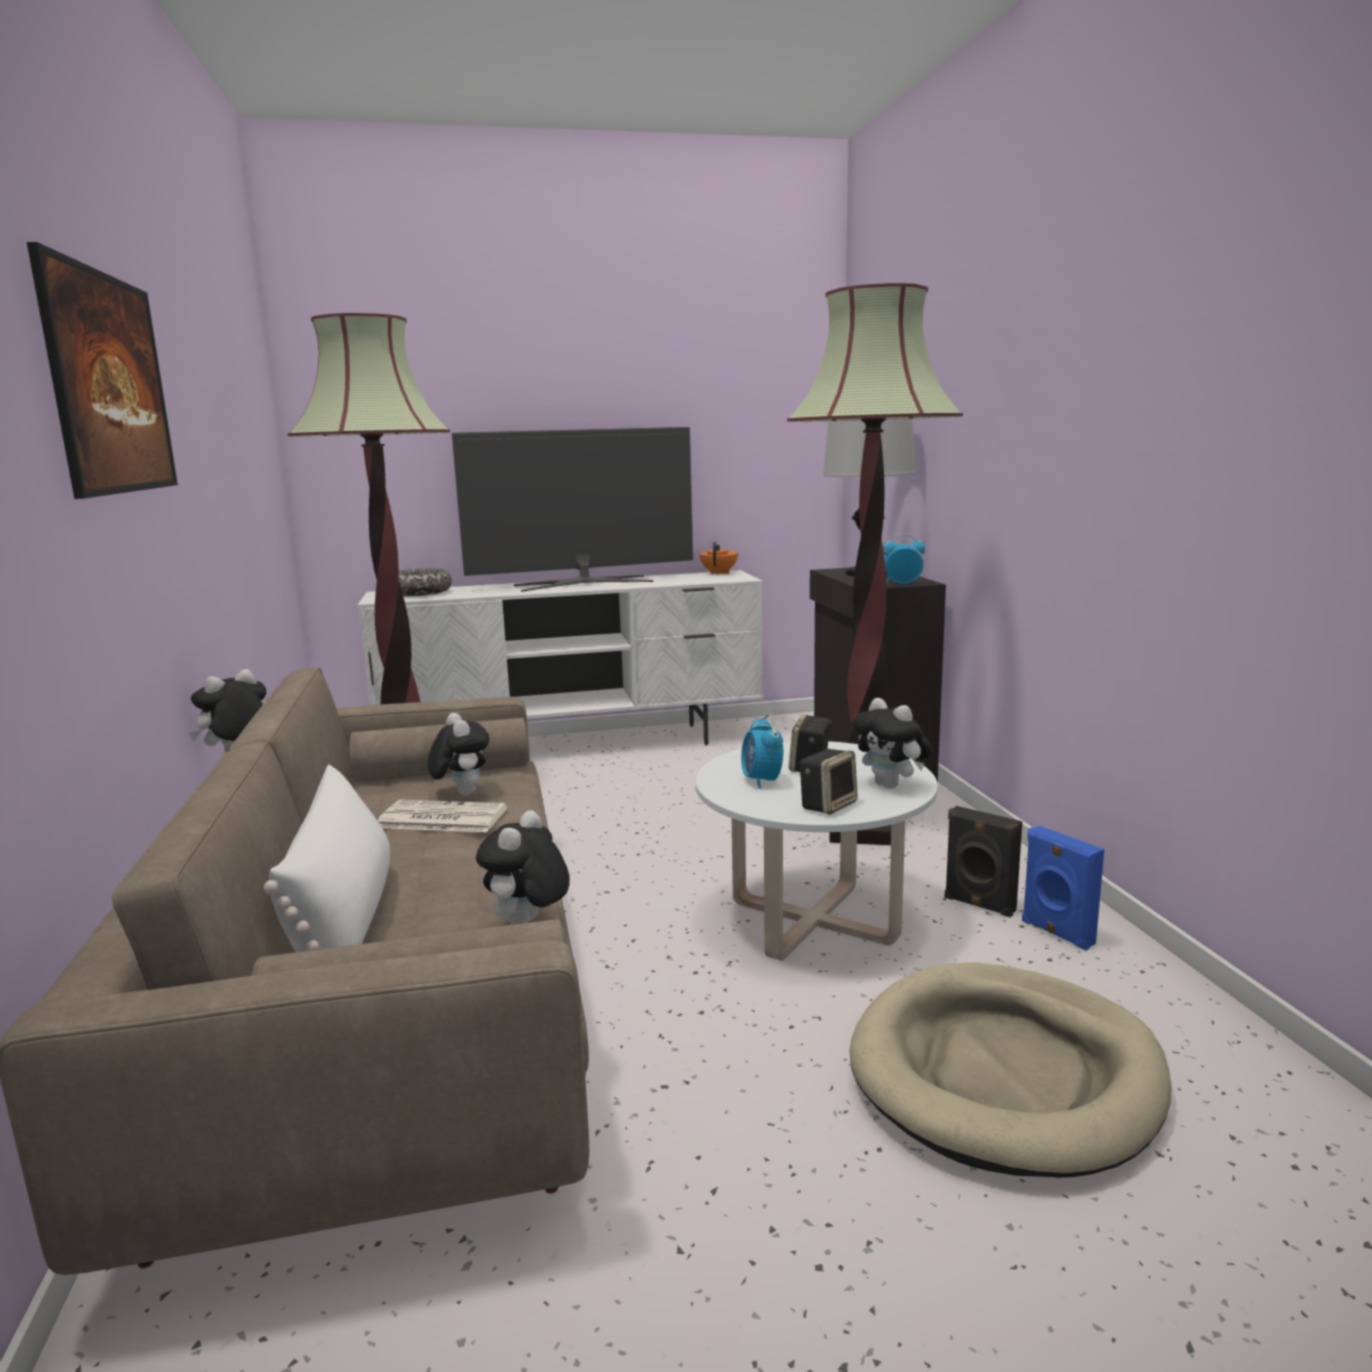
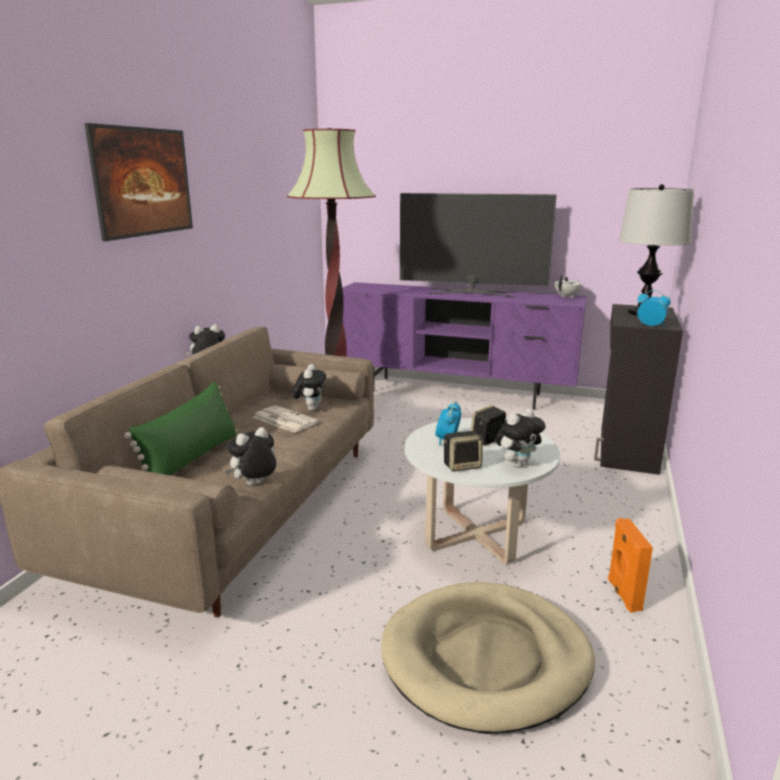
camera: 30 degrees right, 5 degrees up
(345, 918) = (192, 458): white pillow -> green pillow
(418, 593) = (375, 287): bowl -> none
(576, 746) = (456, 393): white tv stand -> purple tv stand
(719, 573) = (567, 296): orange teapot -> white teapot
(864, 830) = (572, 490): floor lamp -> none
(891, 786) = (517, 464): plush toy -> plush toy turned 120 degrees counterclockwise
(979, 905) = (591, 559): black speaker -> none
(1056, 933) = (623, 594): blue speaker -> orange speaker

